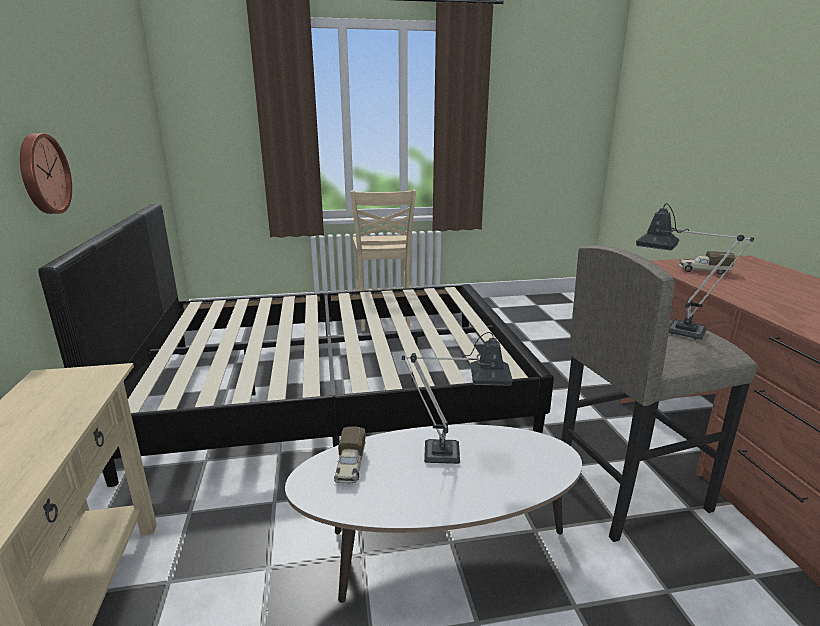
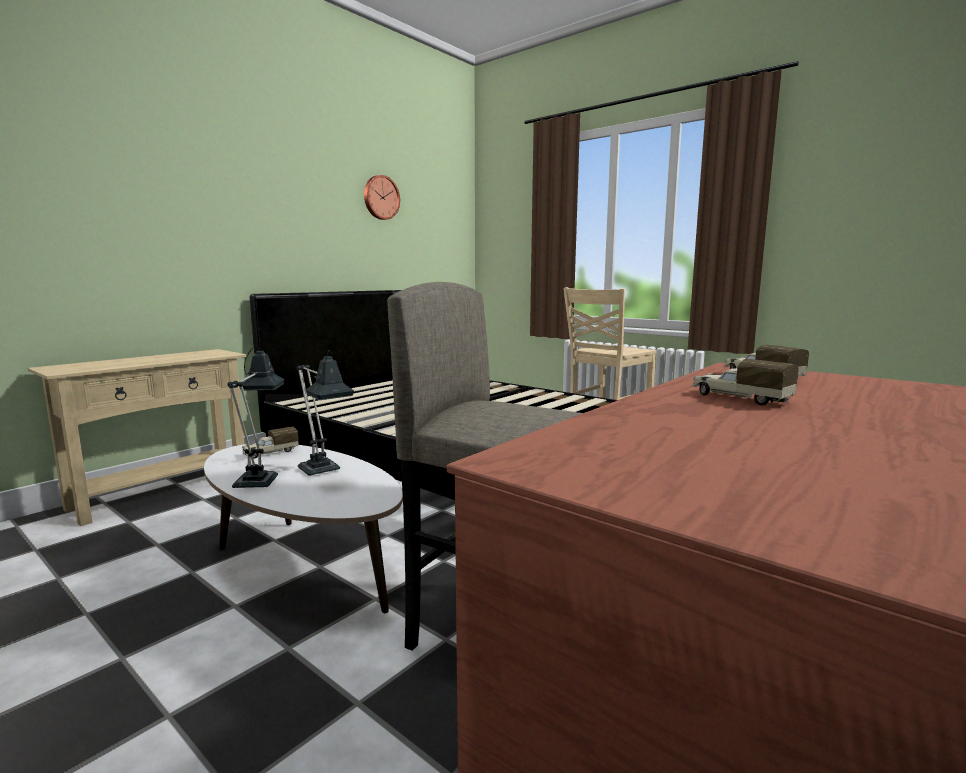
camera: 50 degrees right, 10 degrees down
(42, 174) = (284, 244): wall clock -> wall clock (380, 197)
(674, 330) = (548, 411): table lamp -> table lamp (259, 479)
(765, 293) = (739, 398): none -> toy truck

